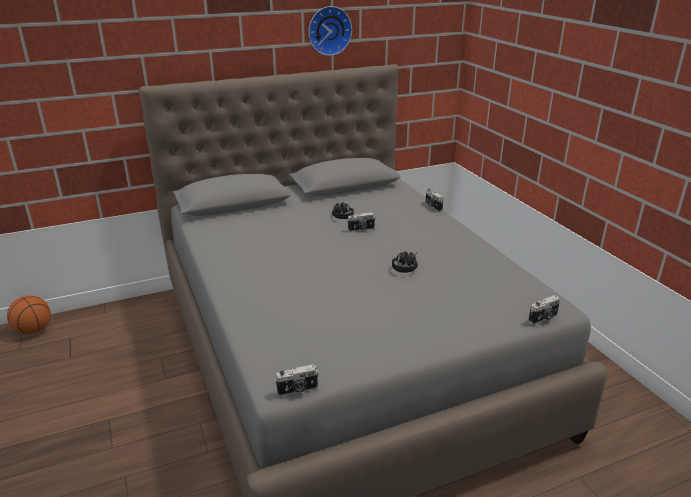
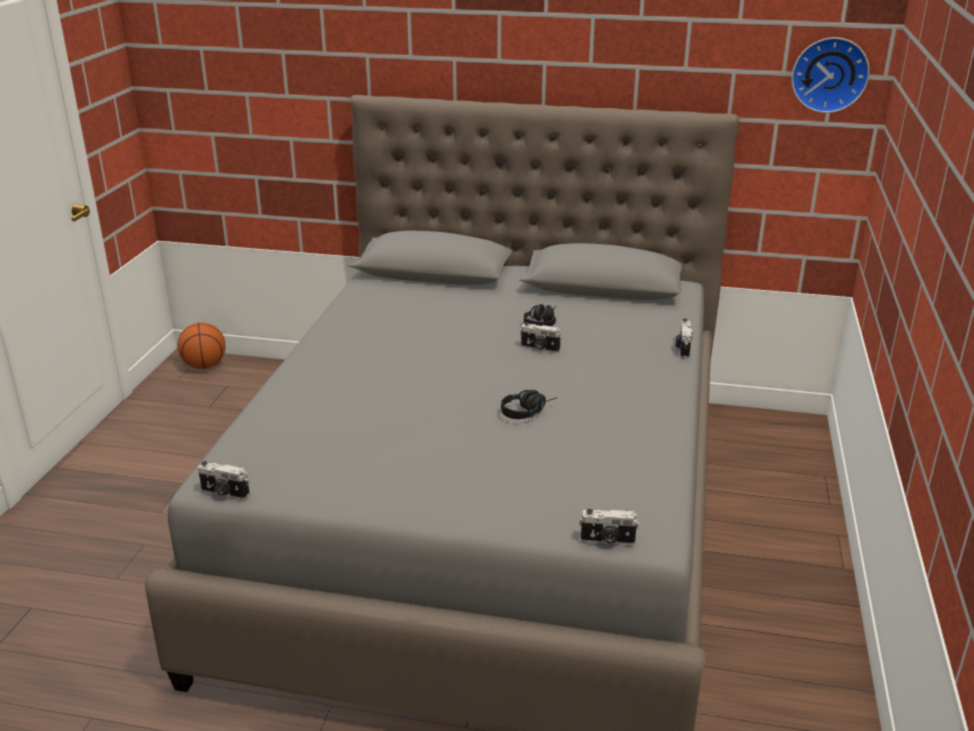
camera: 35 degrees right, 0 degrees up
(329, 30) = (631, 49): wall clock -> wall clock (829, 74)

